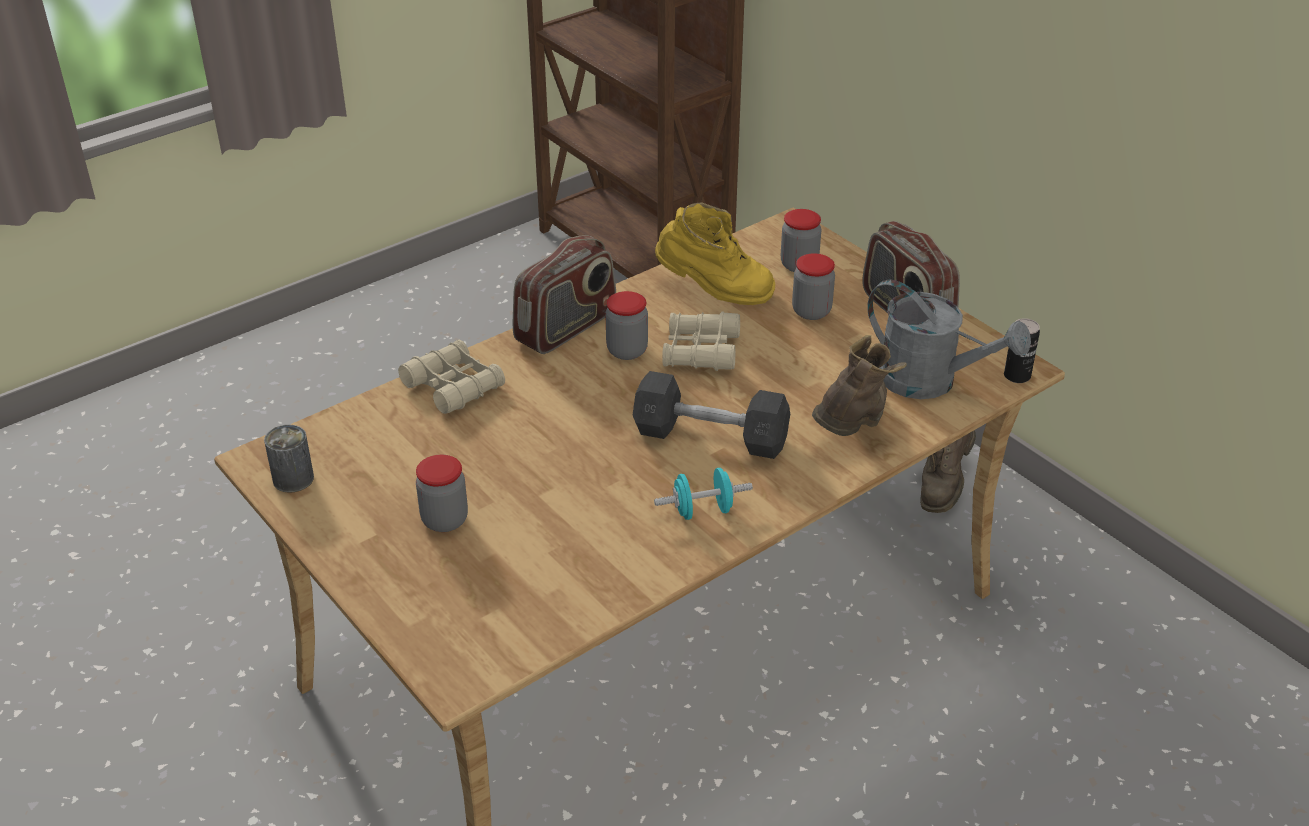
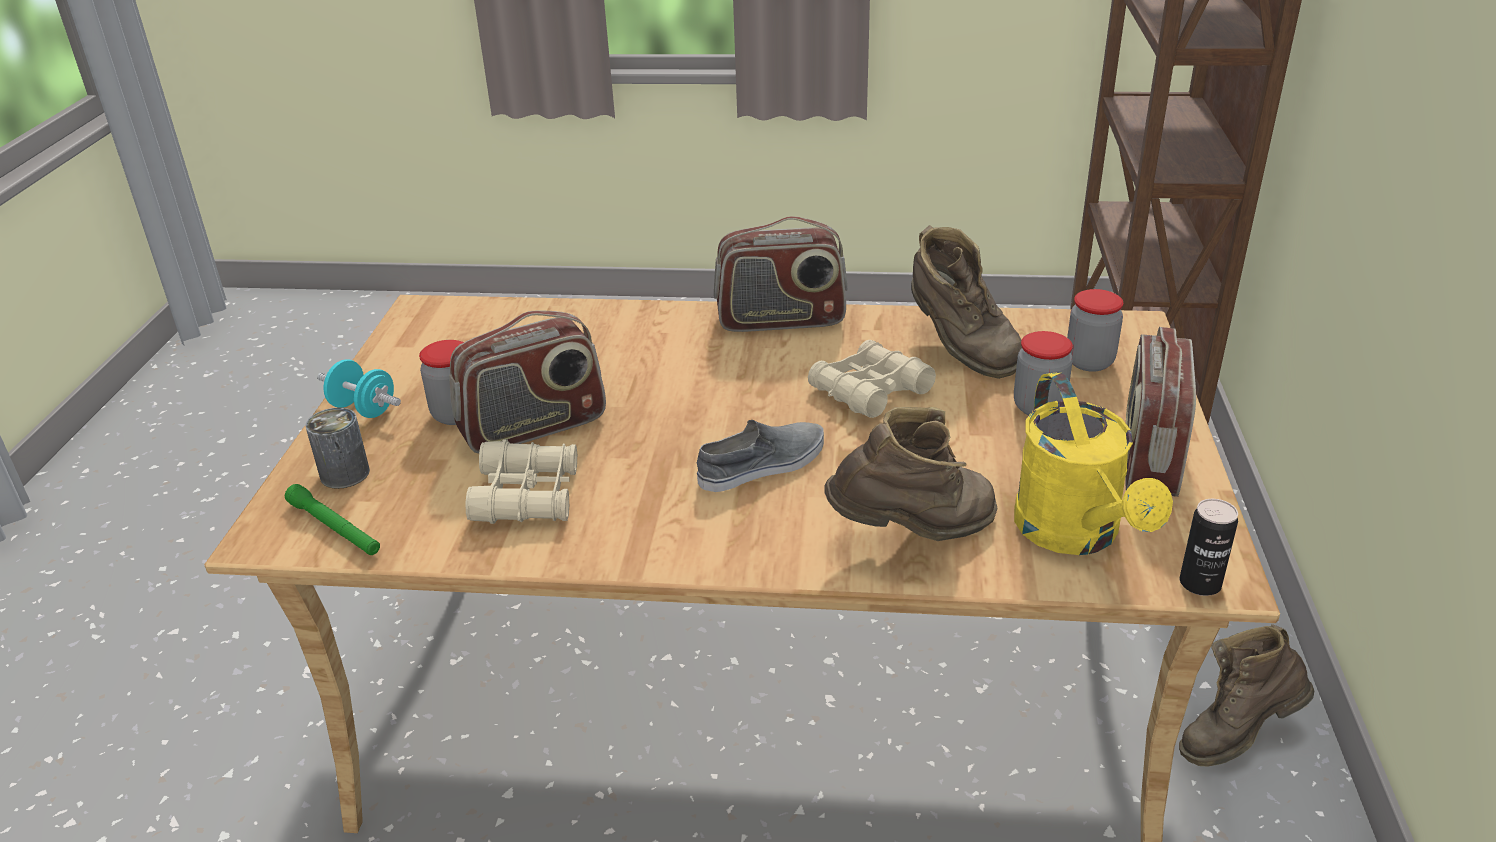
camera: 45 degrees right, 5 degrees down
(293, 479) = (416, 332): can -> can (345, 474)
(453, 386) = (623, 322): beige binoculars -> beige binoculars (527, 495)
(499, 643) = (335, 528): none -> green flashlight
(519, 497) = (533, 427): none -> radio
(627, 350) = (803, 360): jar -> none
(702, 510) = (654, 523): turquoise dumbbell -> turquoise dumbbell (364, 409)
(710, 436) = (763, 465): grey dumbbell -> grey shoe
(714, 293) = (960, 349): yellow boot -> brown boot
(930, 382) = (1076, 535): grey watering can -> yellow watering can

